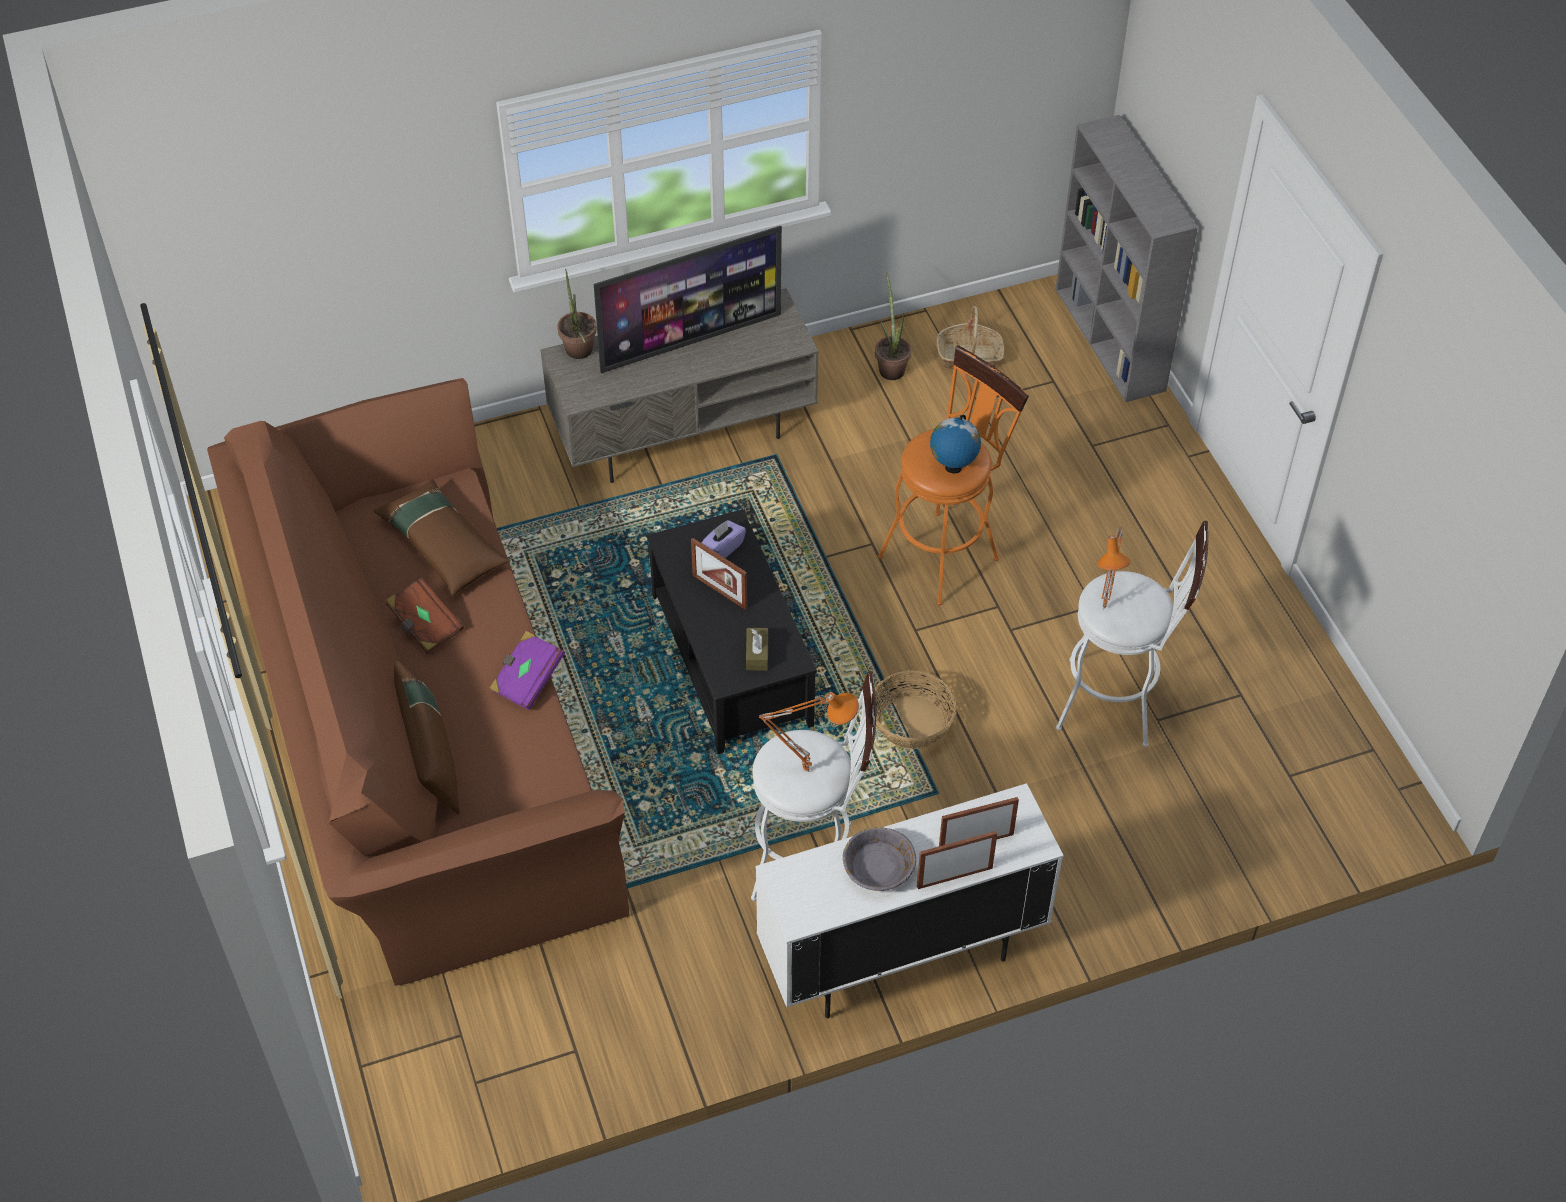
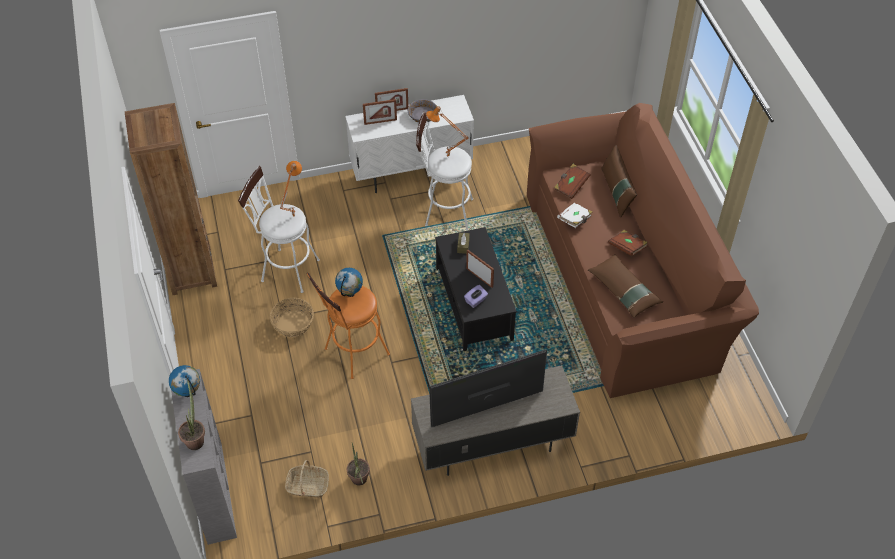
camera: 175 degrees left, 0 degrees up
(527, 679) = (574, 220): purple book -> white book
(531, 762) = (571, 186): none -> brown book
(579, 354) = (556, 406): potted plant -> potted plant (195, 438)
(912, 723) = (388, 267): basket -> basket (293, 324)
(1155, 206) = (188, 393): none -> globe
(1305, 686) = (191, 271): none -> brown bookcase

